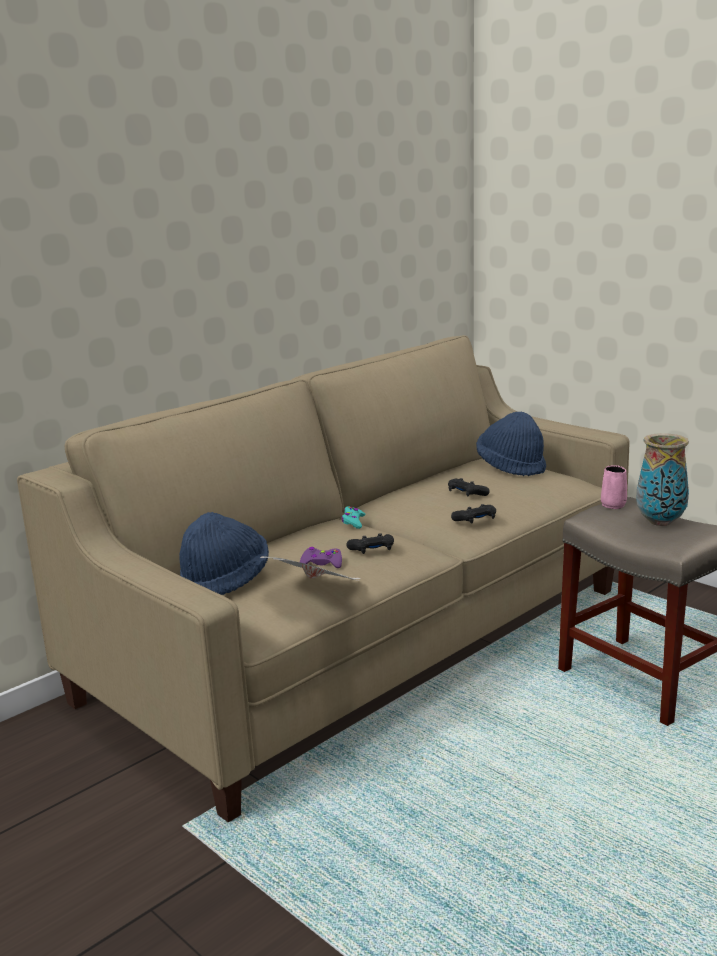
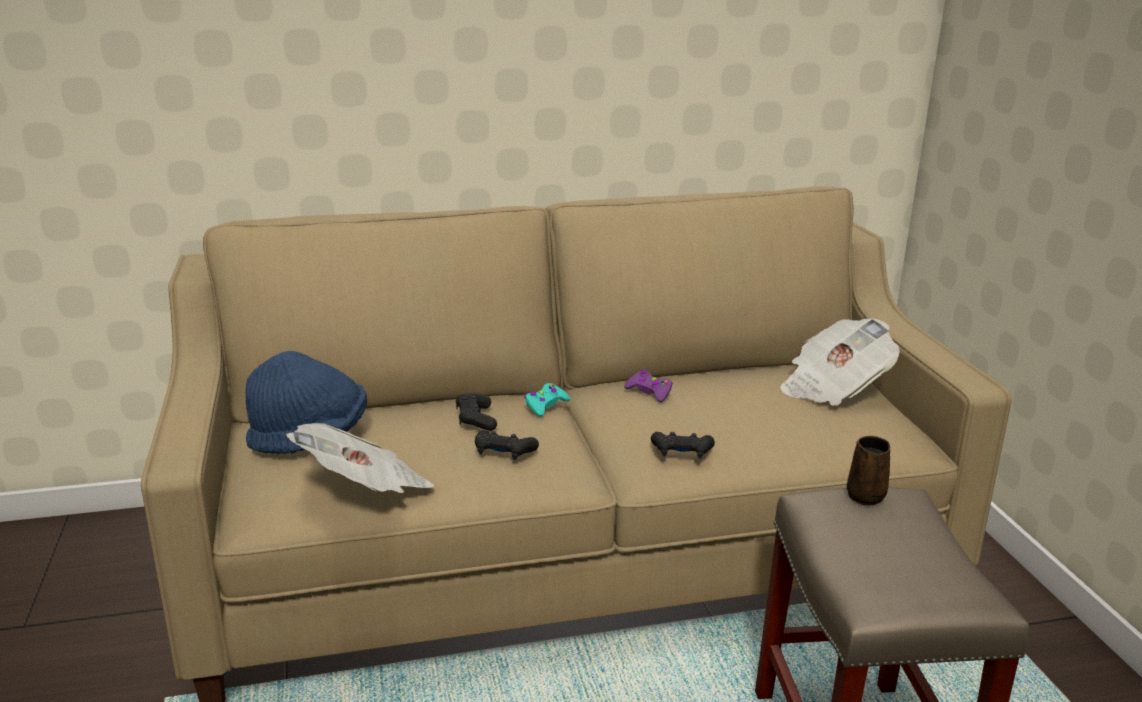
camera: 30 degrees right, 5 degrees up
(322, 563) = (428, 450): purple game controller -> purple game controller (649, 392)
(466, 493) = (719, 410): black game controller -> black game controller (476, 419)
(511, 467) = (833, 388): blue hat -> newspaper
(612, 504) = (866, 495): pink mug -> brown mug
(660, 522) = (906, 549): vase -> none

